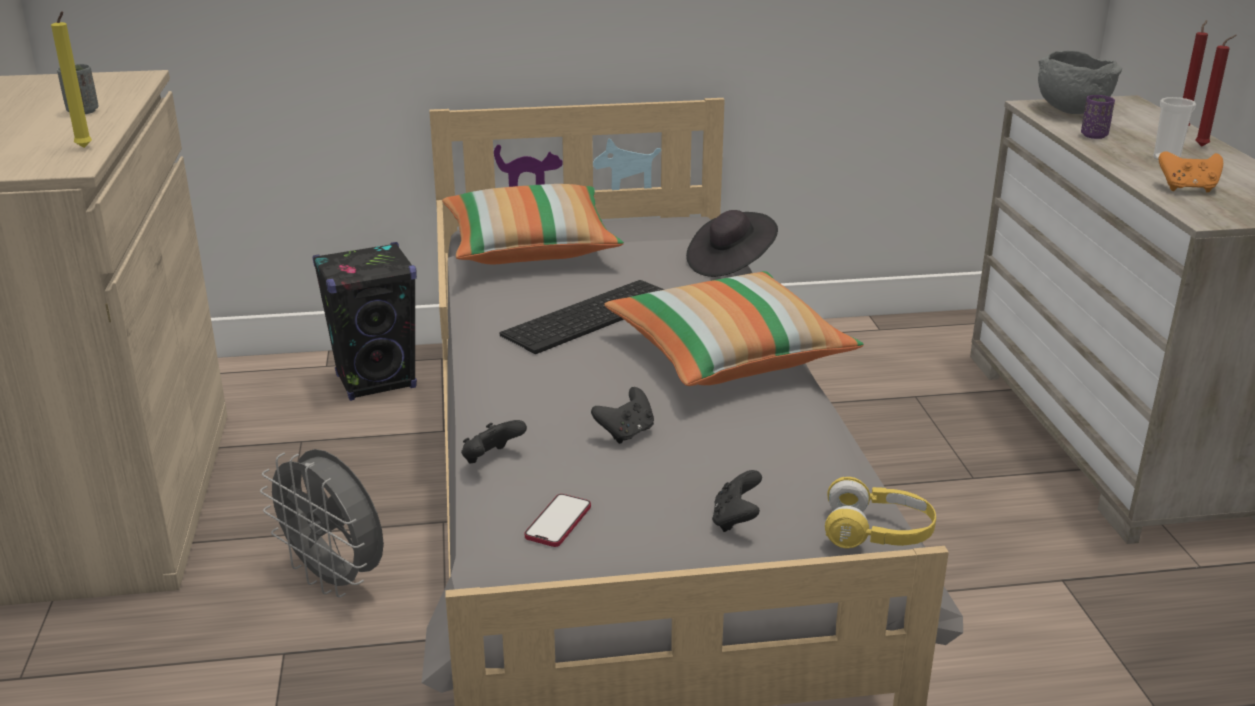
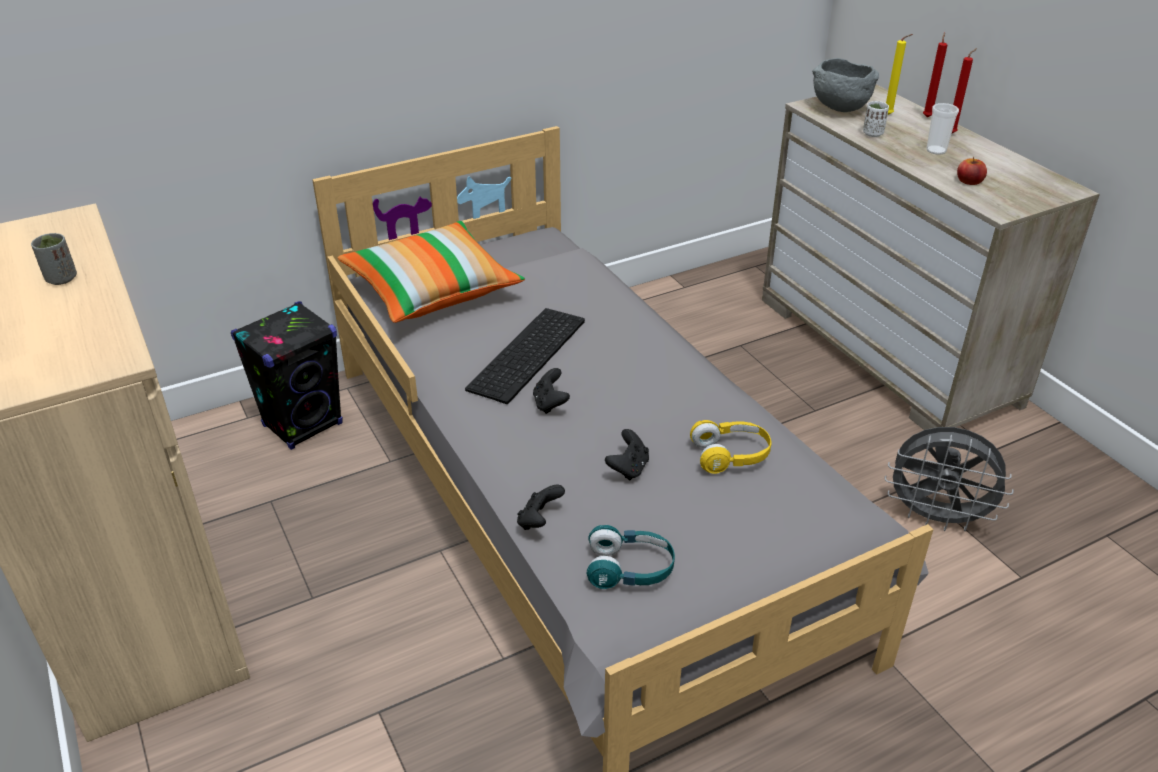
camera: 20 degrees left, 10 degrees up
(85, 148) = (112, 331): yellow candle -> yellow candle (889, 115)
(336, 579) = (382, 630): grey fan -> grey fan (936, 518)
(558, 522) = (630, 569): phone -> turquoise headphones
(728, 356) = (659, 372): pillow -> none
(730, 264) = (605, 276): black hat -> none
(736, 520) = (758, 532): black game controller -> black game controller (550, 404)
(878, 533) = (861, 517): yellow headphones -> yellow headphones (731, 456)
(1094, 136) = (873, 133): purple cup -> white cup
(1187, 188) = (969, 181): orange game controller -> apple

